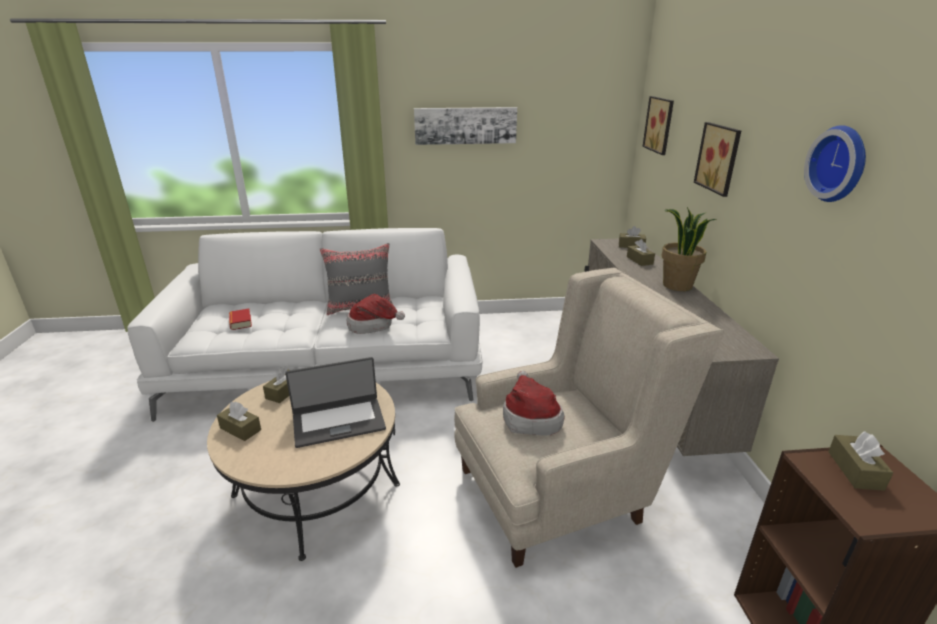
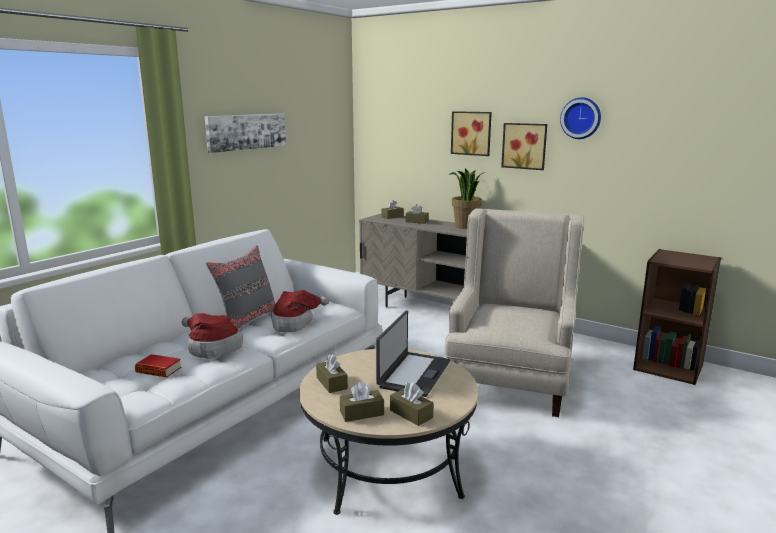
camera: 50 degrees left, 10 degrees down
(530, 418) = (503, 318): hat -> hat (212, 348)
(660, 125) = (388, 121): picture -> picture (525, 146)
(855, 470) = (672, 257): brown tissue box -> brown tissue box (411, 414)

